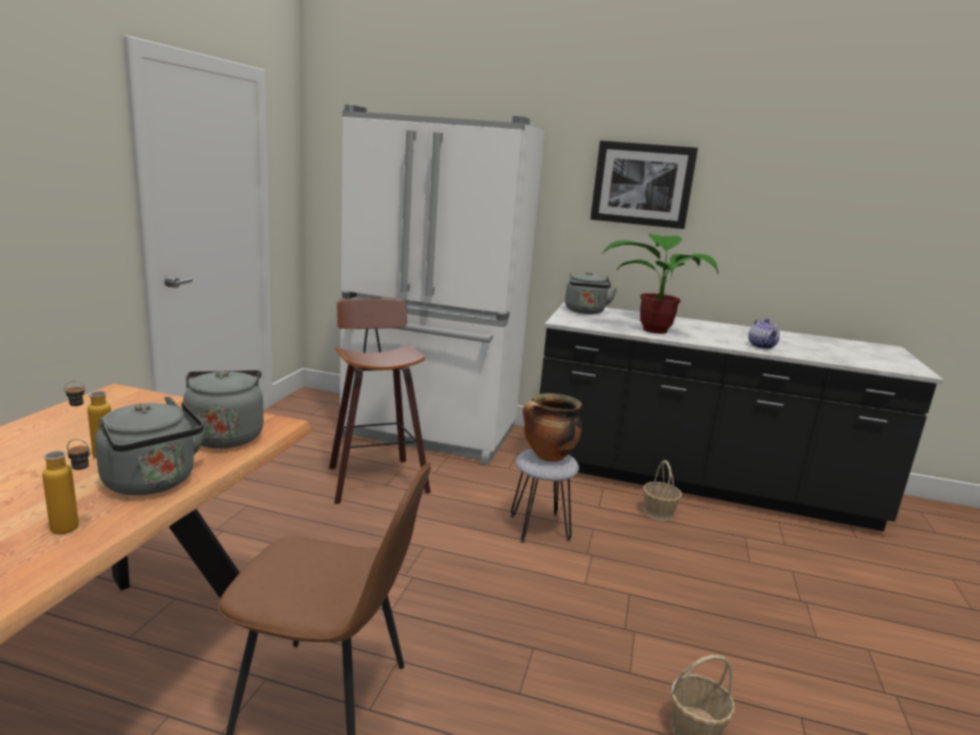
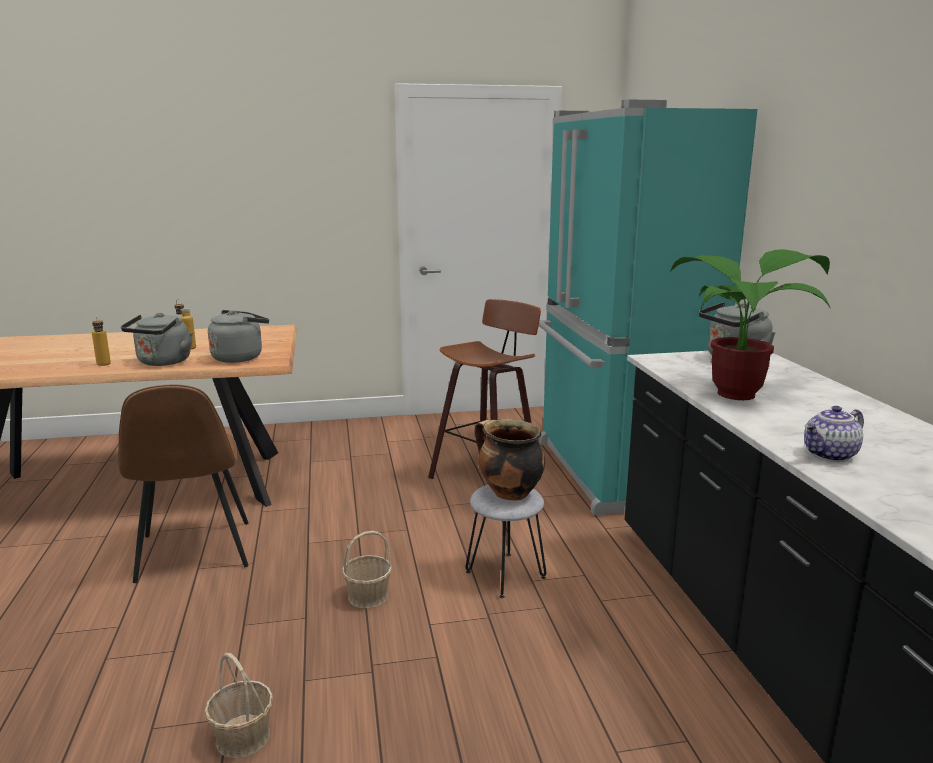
camera: 65 degrees right, 0 degrees up
(430, 433) = (614, 472): white fridge -> turquoise fridge
(642, 184) = (853, 176): picture -> none
(658, 512) = (648, 648): basket -> basket (367, 596)

